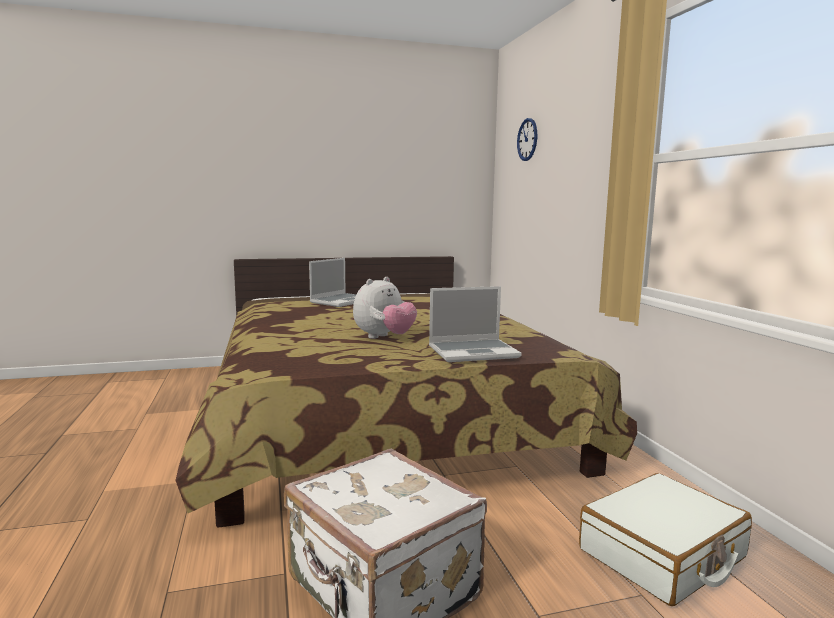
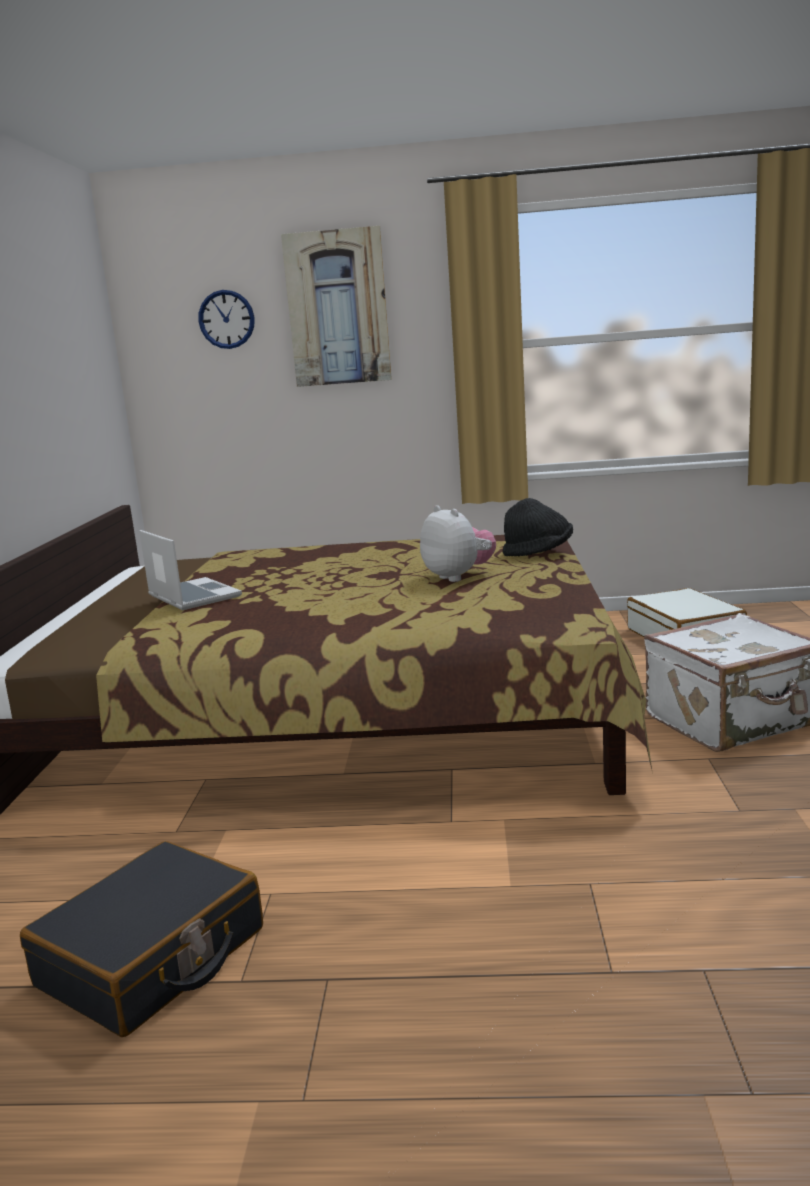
camera: 70 degrees left, 5 degrees up
(95, 415) = (153, 958): none -> black suitcase
(474, 352) = (538, 553): laptop -> black hat
(571, 127) = (338, 308): none -> picture

